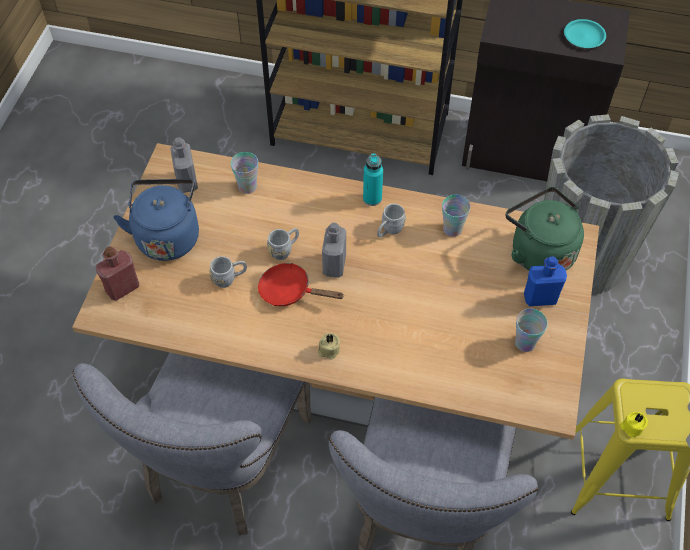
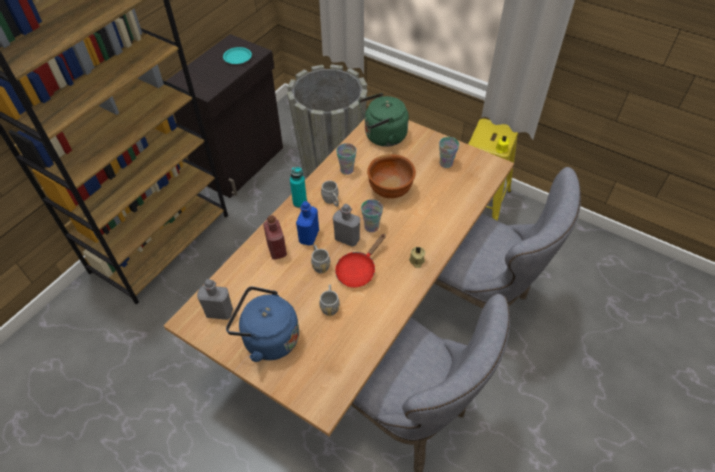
camera: 70 degrees left, 5 degrees down
(122, 288) = (306, 384): red bottle -> red bottle (277, 250)
(247, 186) = (248, 272): cup -> cup (371, 227)
(437, 288) = (390, 191): none -> brown bowl
(540, 298) = (416, 147): blue bottle -> blue bottle (309, 236)

